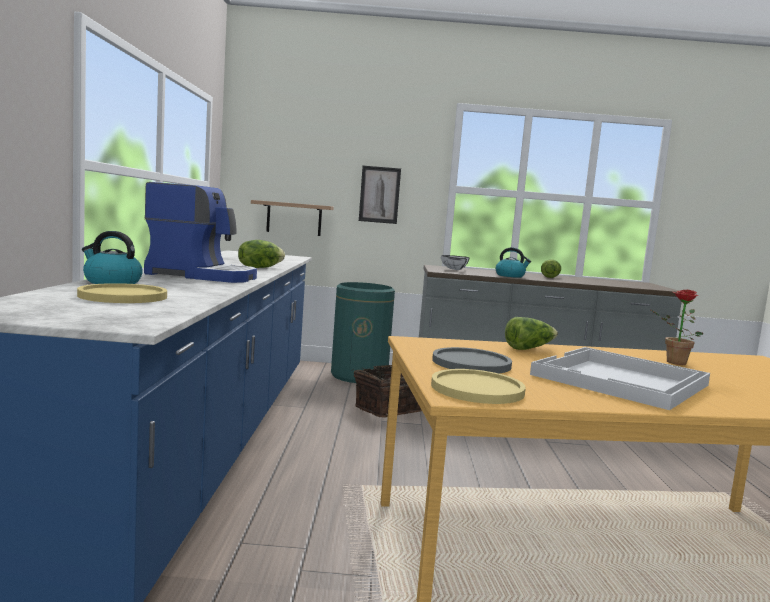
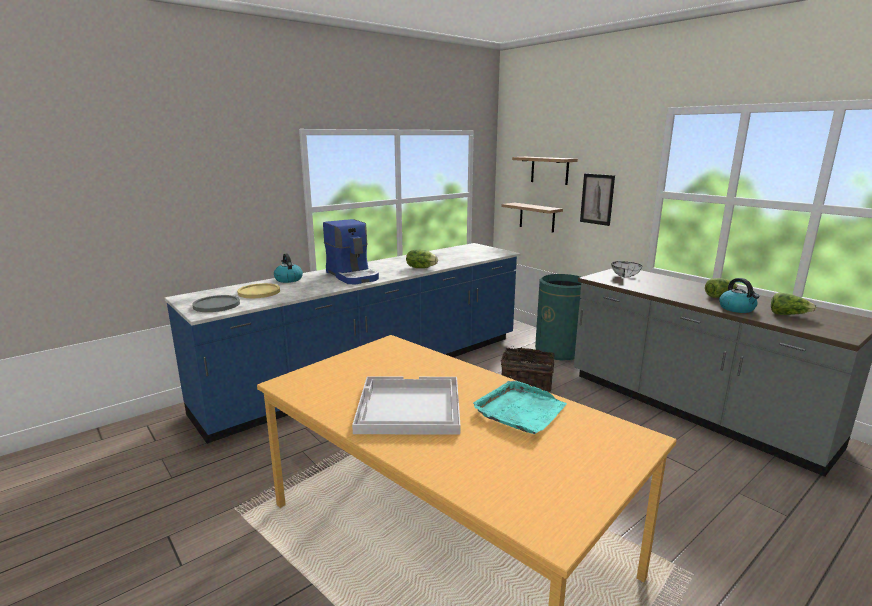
camera: 50 degrees right, 10 degrees up
(312, 160) = (549, 170): none -> shelf
(471, 363) = (364, 366): grey plate -> grey plate (216, 305)
(477, 389) = (305, 383): yellow plate -> none
(510, 276) = (660, 290): kettle -> kettle (737, 309)
(529, 348) = (445, 366): lettuce -> lettuce (788, 314)
(672, 362) = (520, 410): potted plant -> turquoise tray

